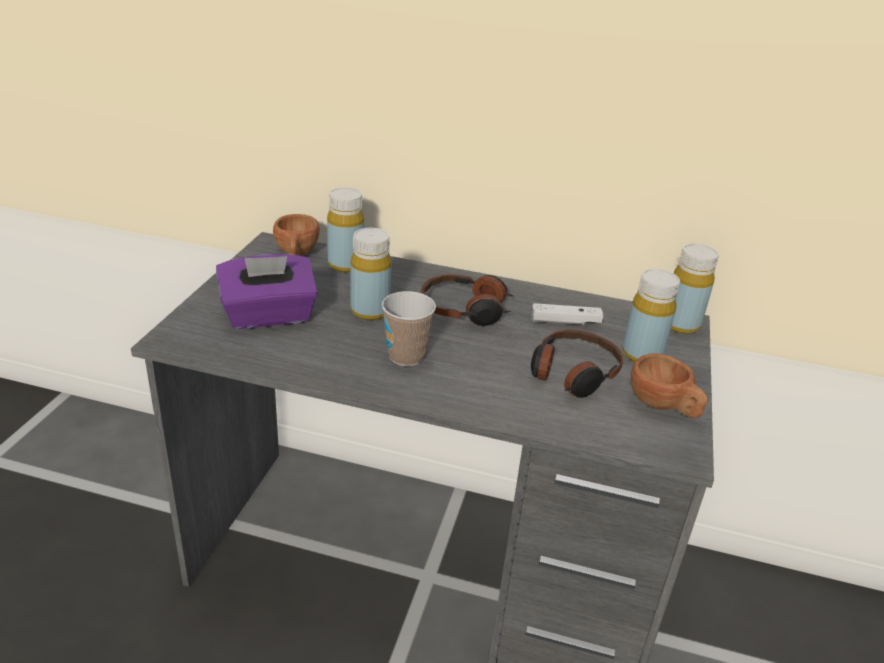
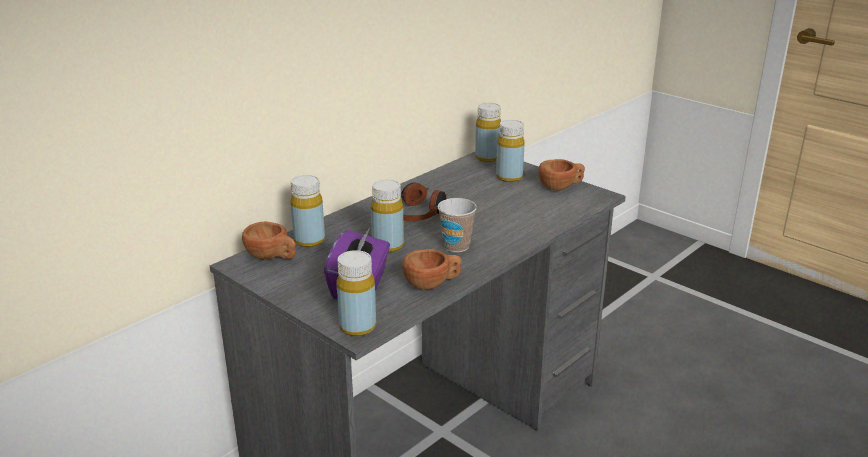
camera: 60 degrees left, 5 degrees down
(182, 336) = (357, 327): none -> yellow bottle
(300, 361) = (432, 284): none -> brown cup
(565, 321) = (457, 187): white game controller -> none
(572, 374) = (514, 201): headphones -> none

